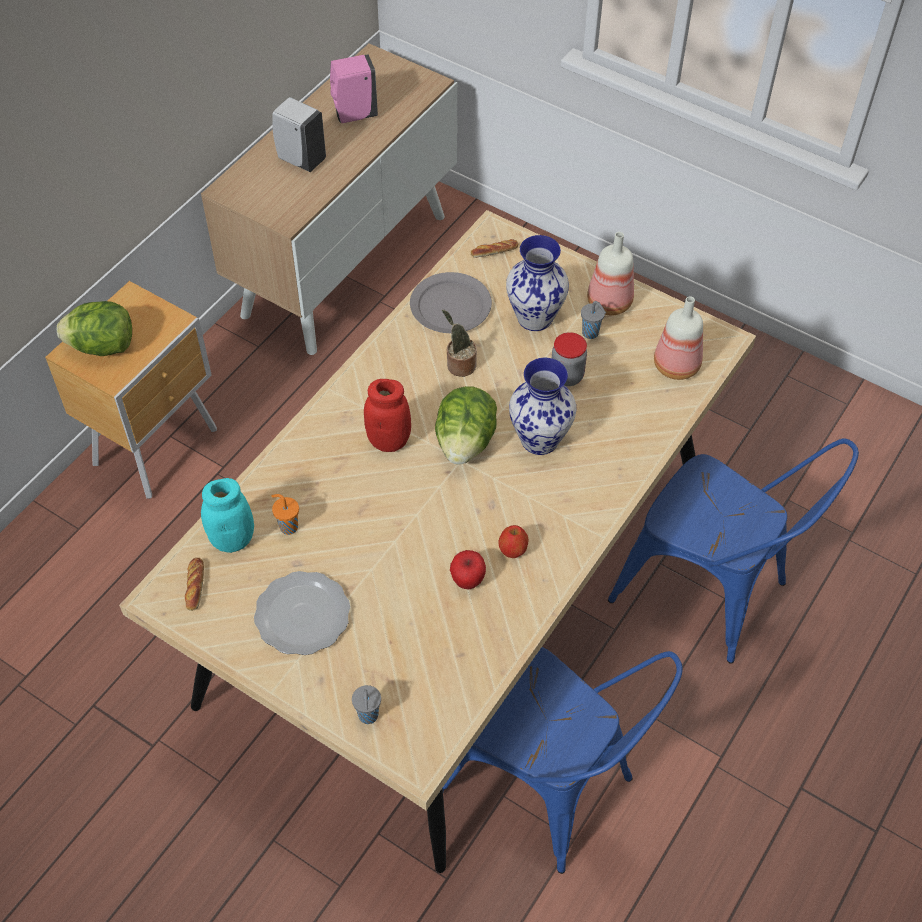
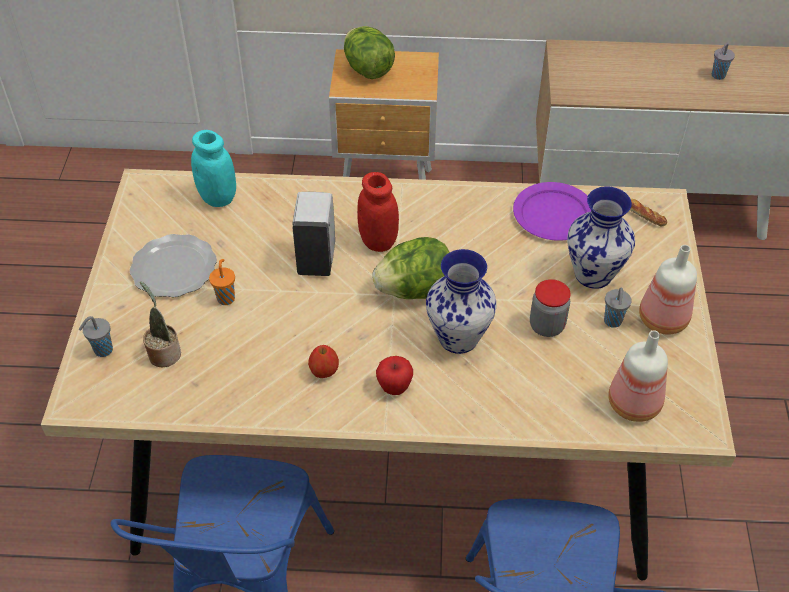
camera: 60 degrees right, 5 degrees down
(195, 586) = (164, 198): bread -> none
(287, 526) = (251, 222): orange cup -> orange cup (226, 298)
(300, 159) = (636, 70): white soap dispenser -> white soap dispenser (316, 258)
(353, 115) = (717, 76): pink soap dispenser -> grey cup
(451, 306) = (553, 215): grey plate -> purple plate
(459, 365) = (494, 248): potted plant -> potted plant (164, 352)
(467, 581) = (272, 355): apple -> apple (394, 387)

